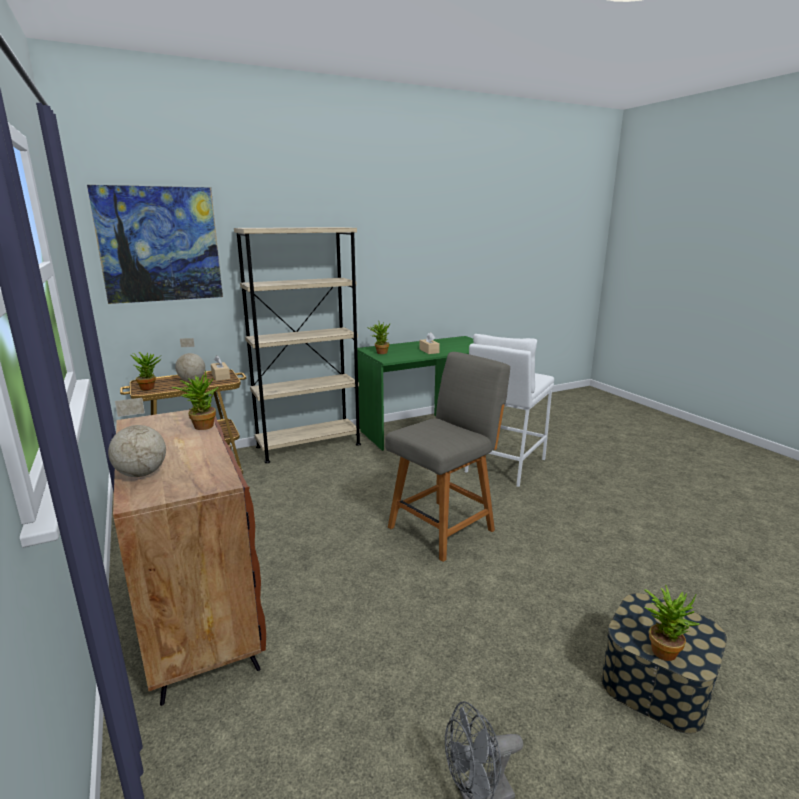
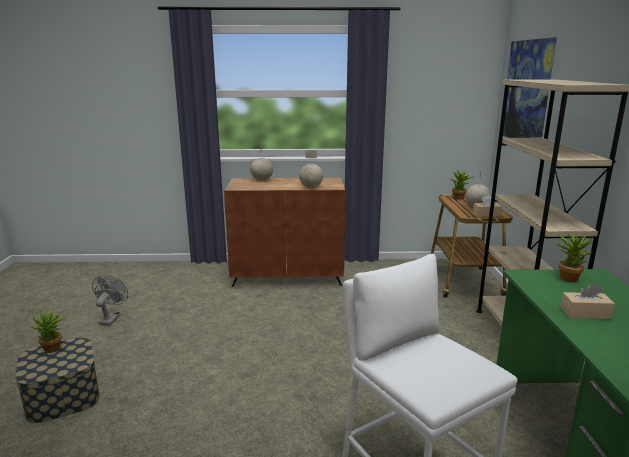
camera: 115 degrees right, 0 degrees up
(201, 426) = (311, 187): potted plant -> globe
(443, 527) = (298, 373): grey chair -> none

